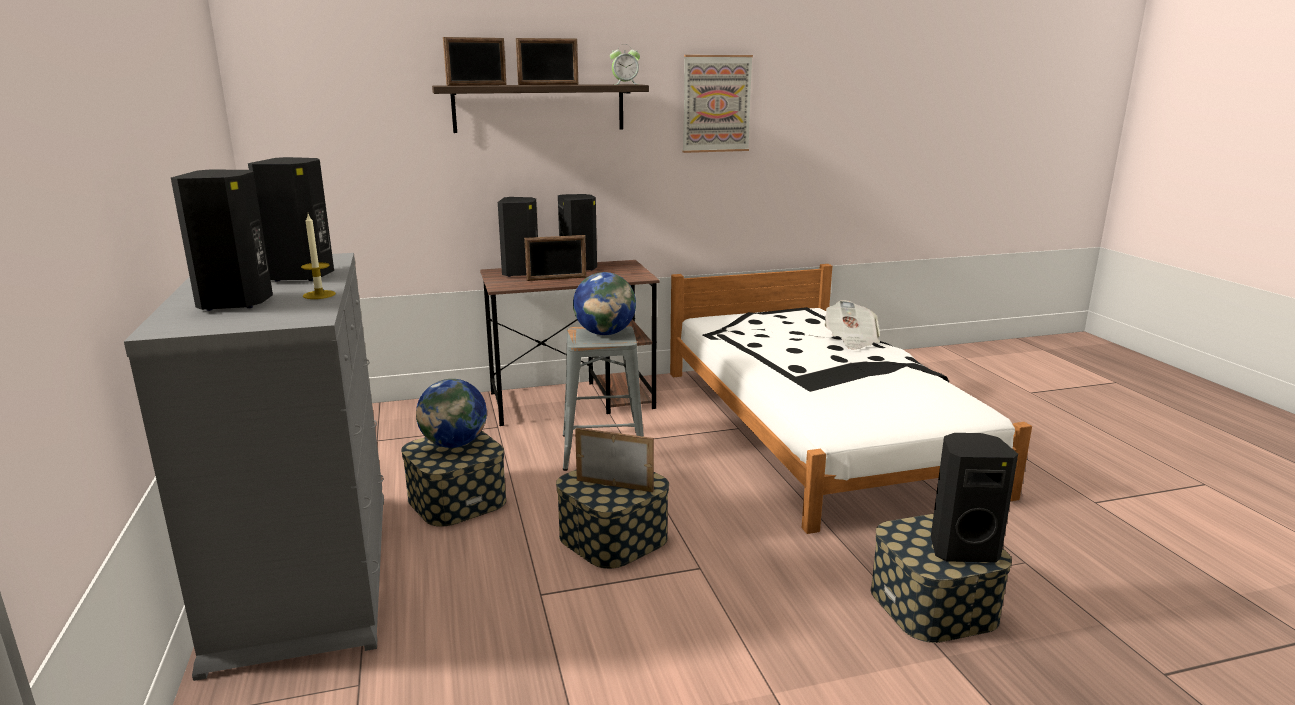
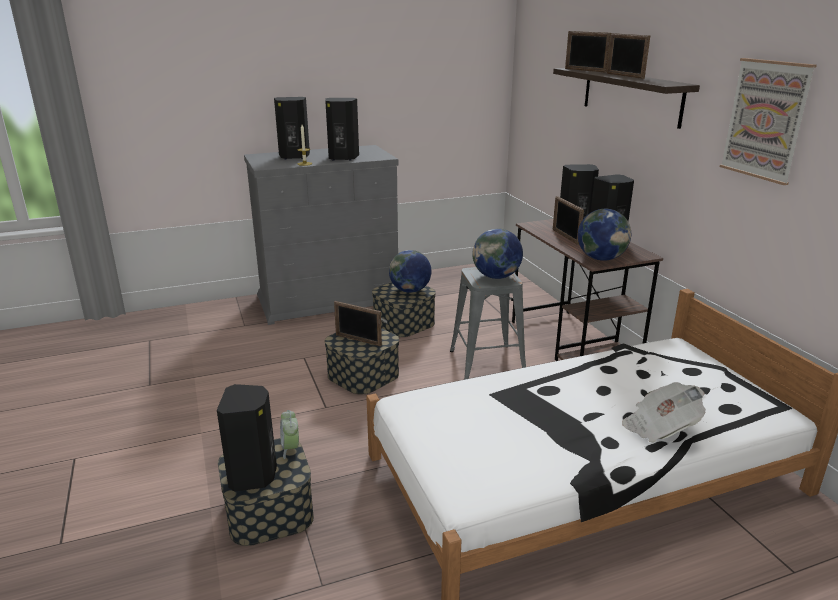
camera: 85 degrees right, 5 degrees up
(615, 485) = (358, 340): picture frame -> picture frame turned 105 degrees clockwise
(625, 84) = (667, 83): alarm clock -> alarm clock (290, 448)
(631, 274) = (601, 258): none -> globe

